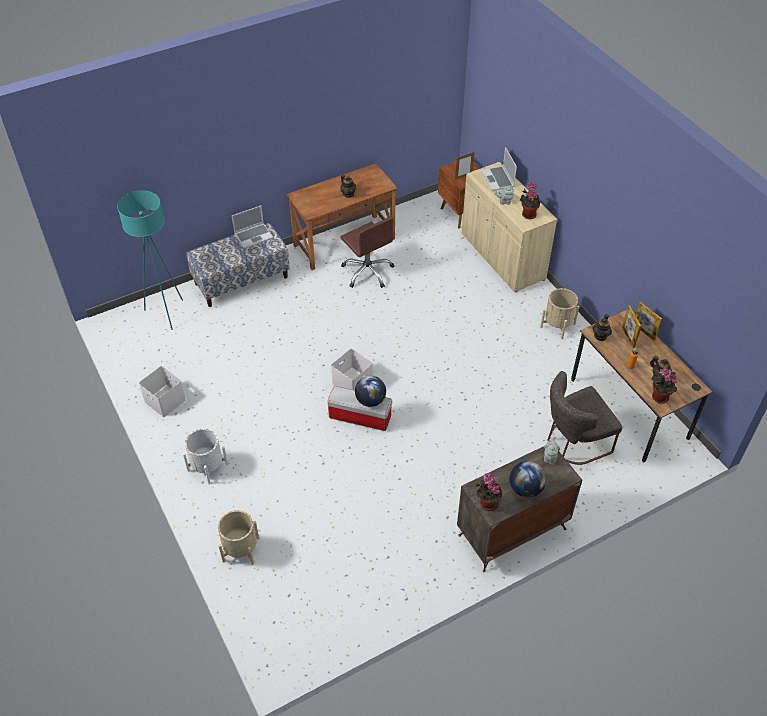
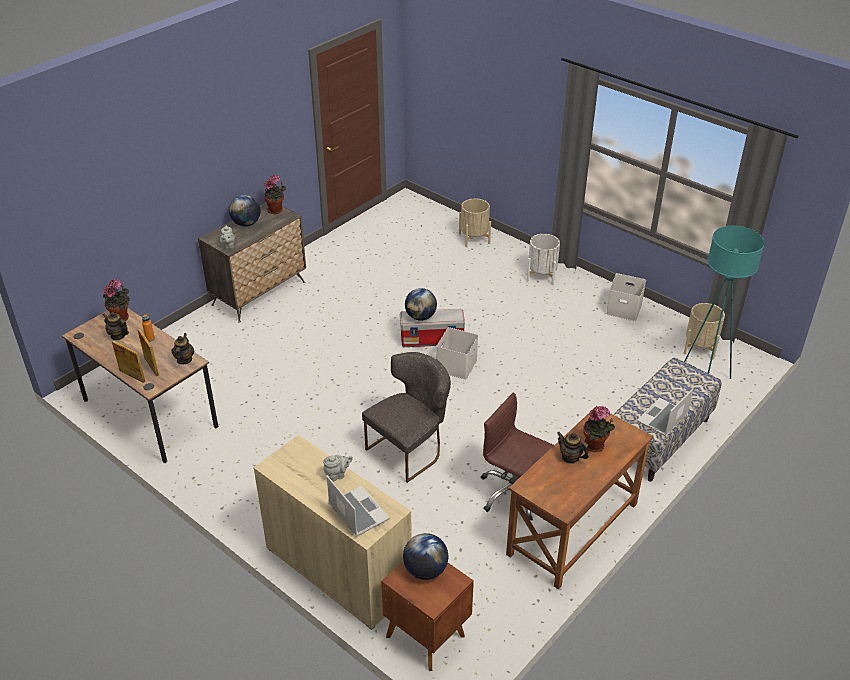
camera: 160 degrees right, 10 degrees down
(463, 176) = (425, 570): picture frame -> globe
(528, 214) = (297, 464): potted plant -> potted plant (595, 446)
(557, 325) = (241, 486): beige planter -> beige planter (700, 347)
(573, 442) = (209, 368): grey chair -> grey chair (410, 449)

